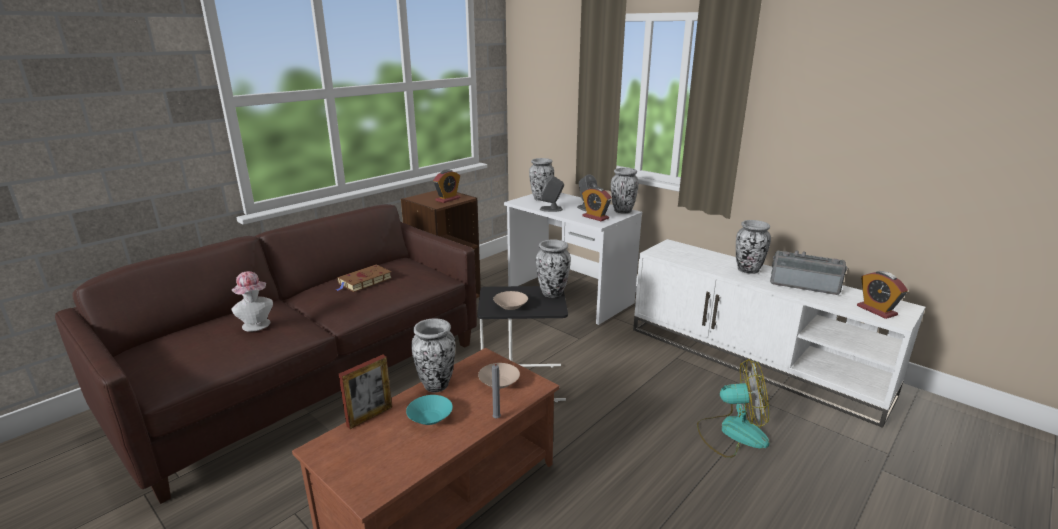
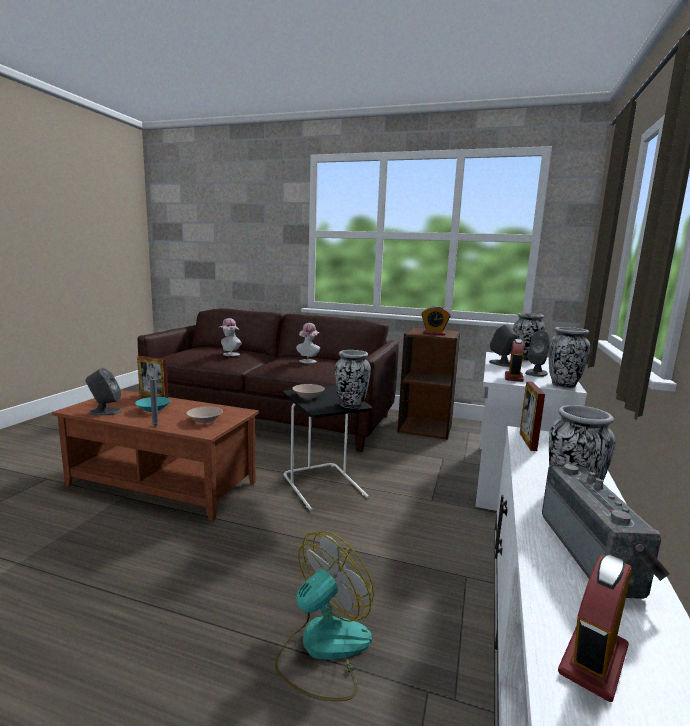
camera: 65 degrees right, 10 degrees down
(364, 281) = (308, 361): brown book -> hat
(407, 461) = (105, 411): none -> grey speaker
(436, 385) = (196, 405): vase -> none
(671, 256) = (527, 441): none -> picture frame
(732, 432) = (323, 649): fan -> fan turned 120 degrees counterclockwise

